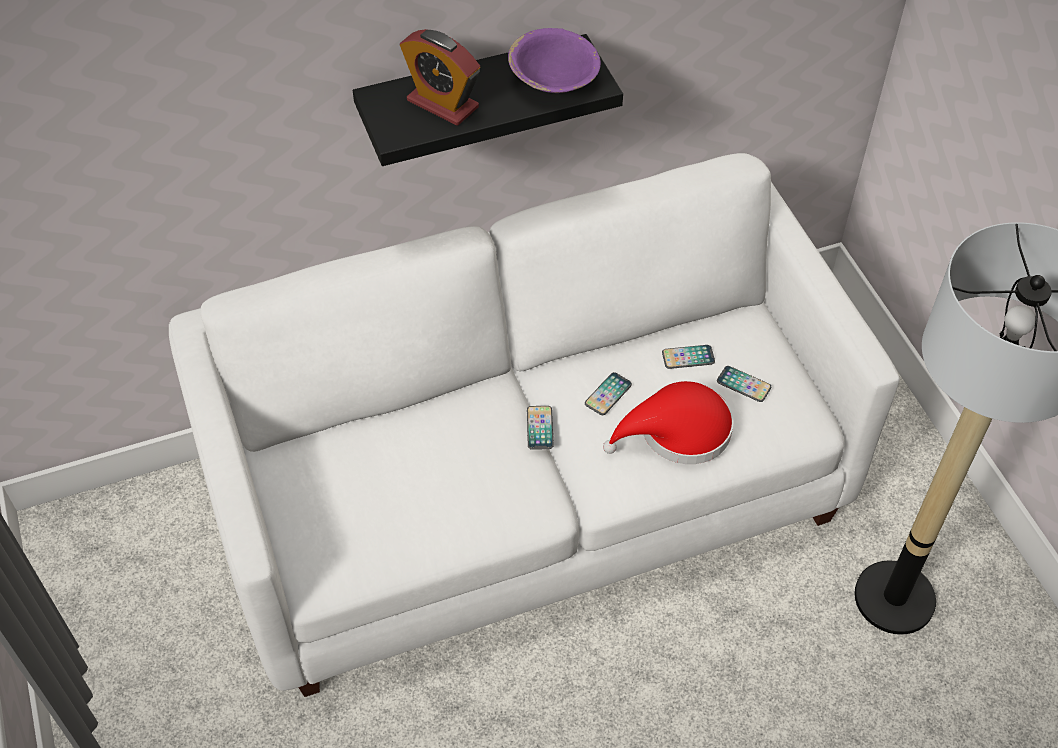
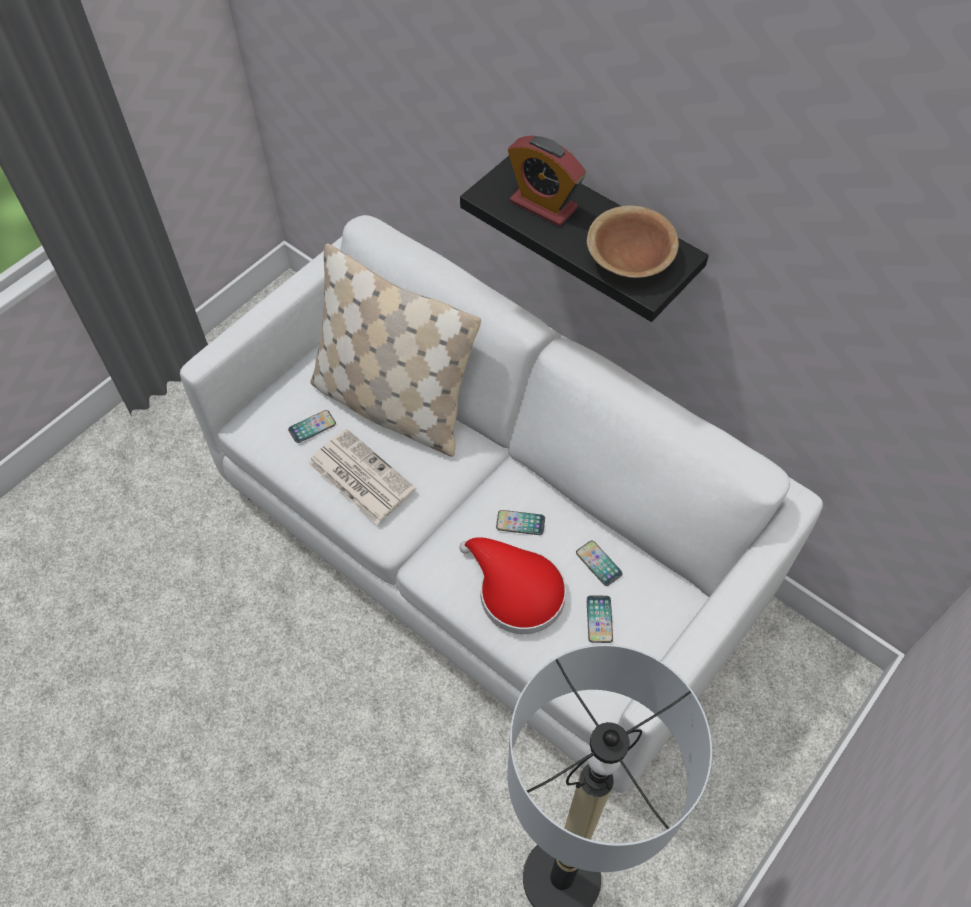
camera: 60 degrees right, 5 degrees up
(396, 433) = (393, 404): none -> beige pillow
(442, 104) = (543, 205): alarm clock -> alarm clock turned 60 degrees counterclockwise
(465, 500) = (359, 476): none -> newspaper
(540, 428) = (458, 493): phone -> phone (312, 427)
(554, 80) = (629, 259): purple bowl -> brown bowl

